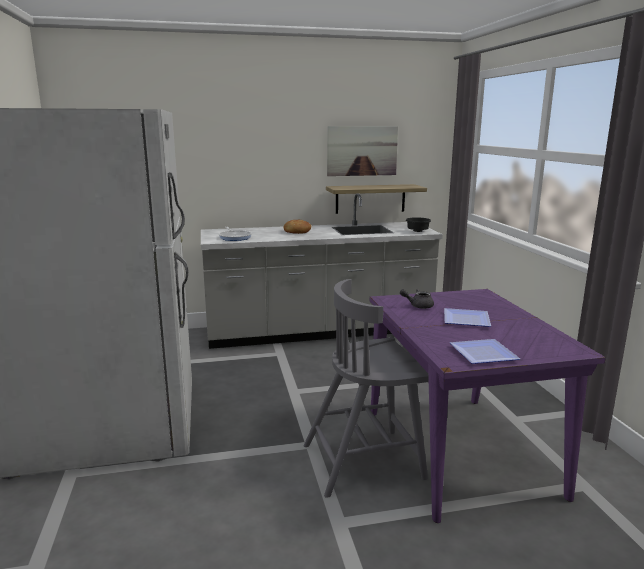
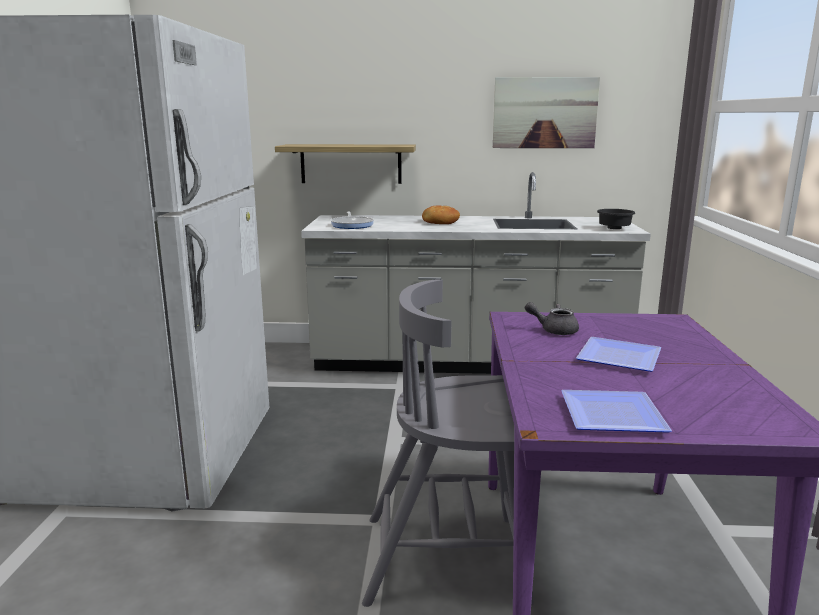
camera: 15 degrees right, 0 degrees up
(370, 198) = (555, 182): shelf -> shelf (351, 164)

